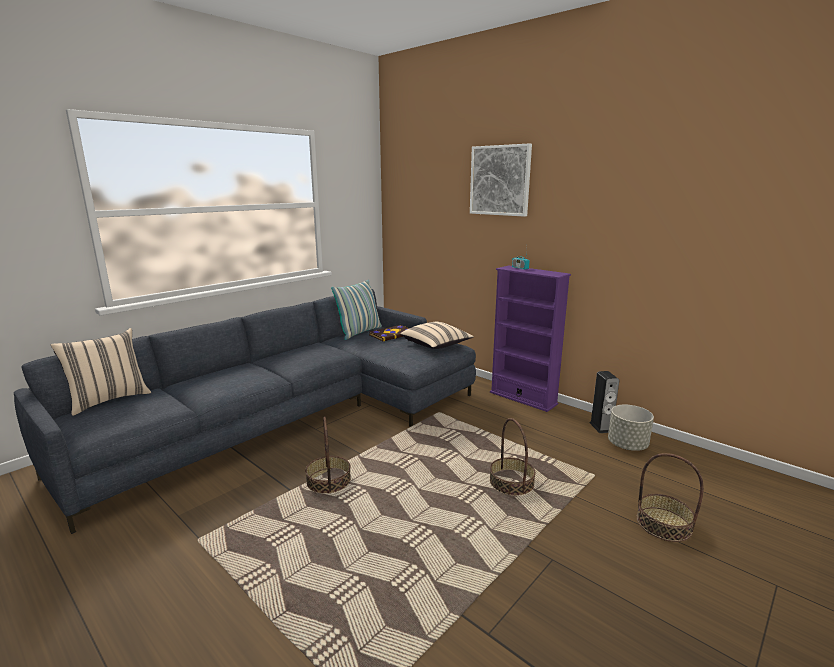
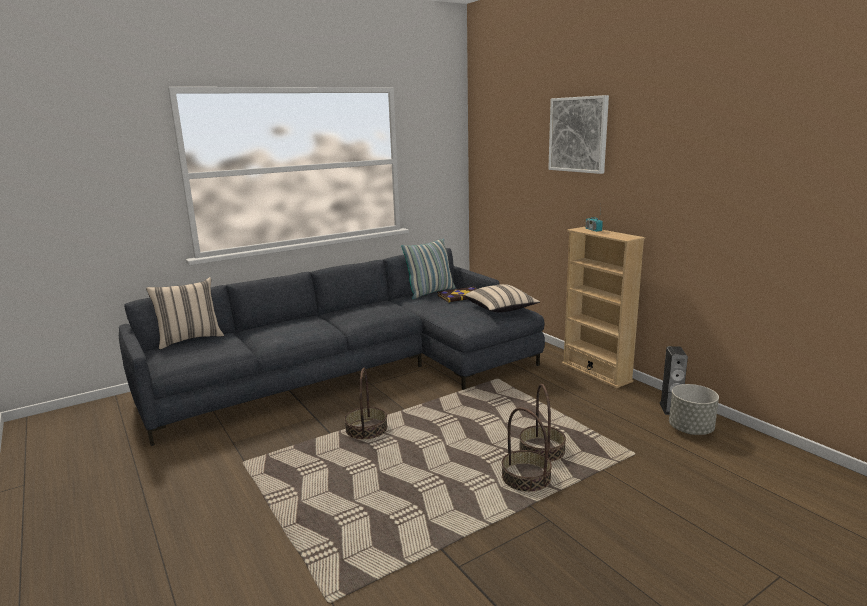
camera: 15 degrees right, 0 degrees up
(523, 398) = (596, 372): purple bookcase -> beige bookcase
(663, 524) = (685, 506): basket -> basket (526, 478)

